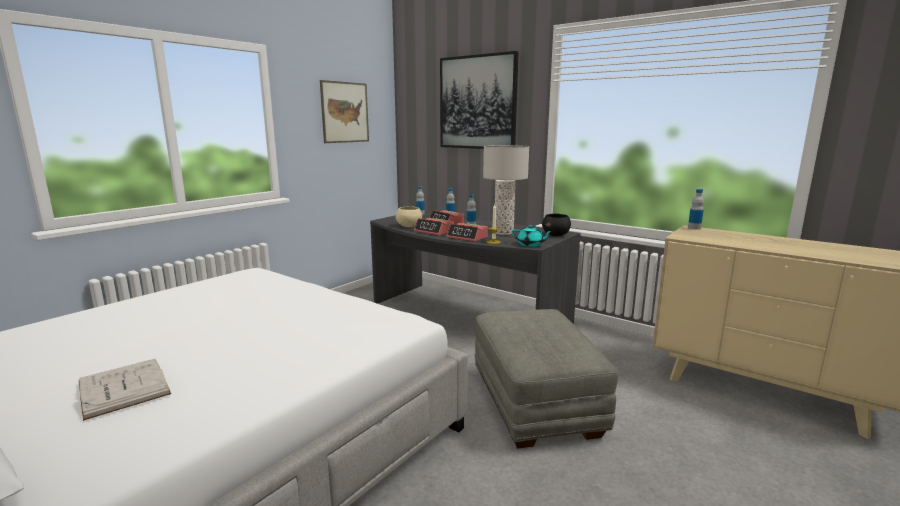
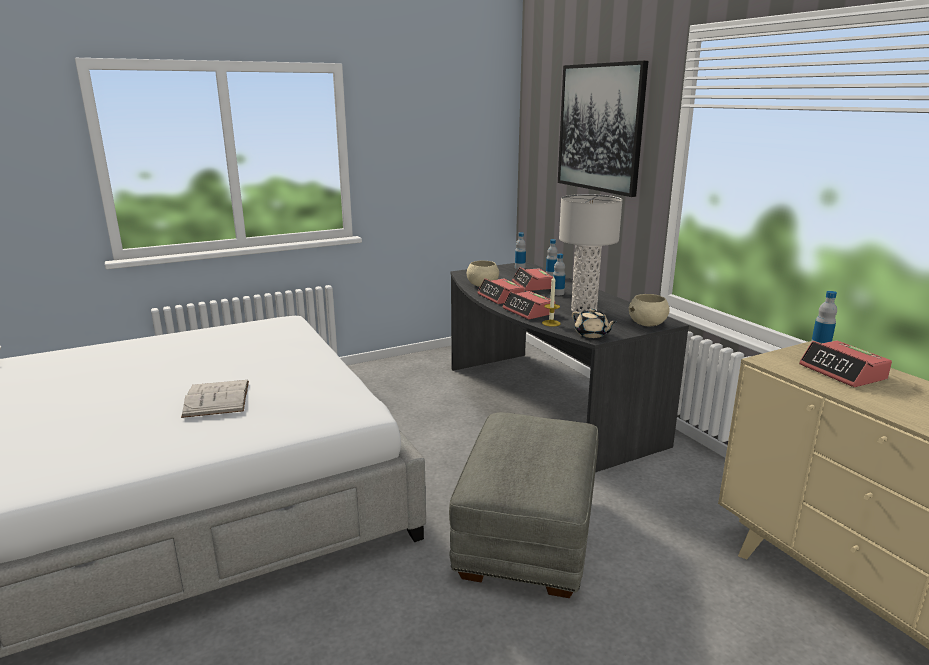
camera: 25 degrees right, 5 degrees up
(123, 387) = (80, 423): white book -> white book (217, 398)
(345, 112) = (443, 135): picture -> none
(530, 245) = (591, 334): turquoise teapot -> beige teapot
(556, 235) = (647, 324): black bowl -> beige bowl
(726, 237) = (843, 372): none -> alarm clock

